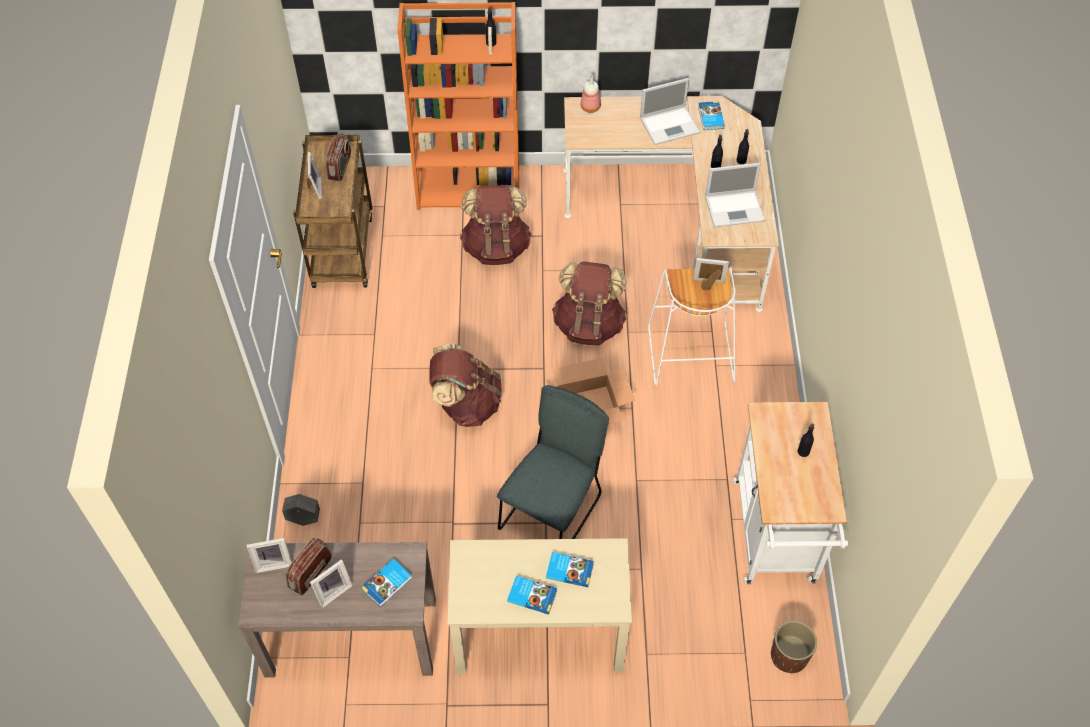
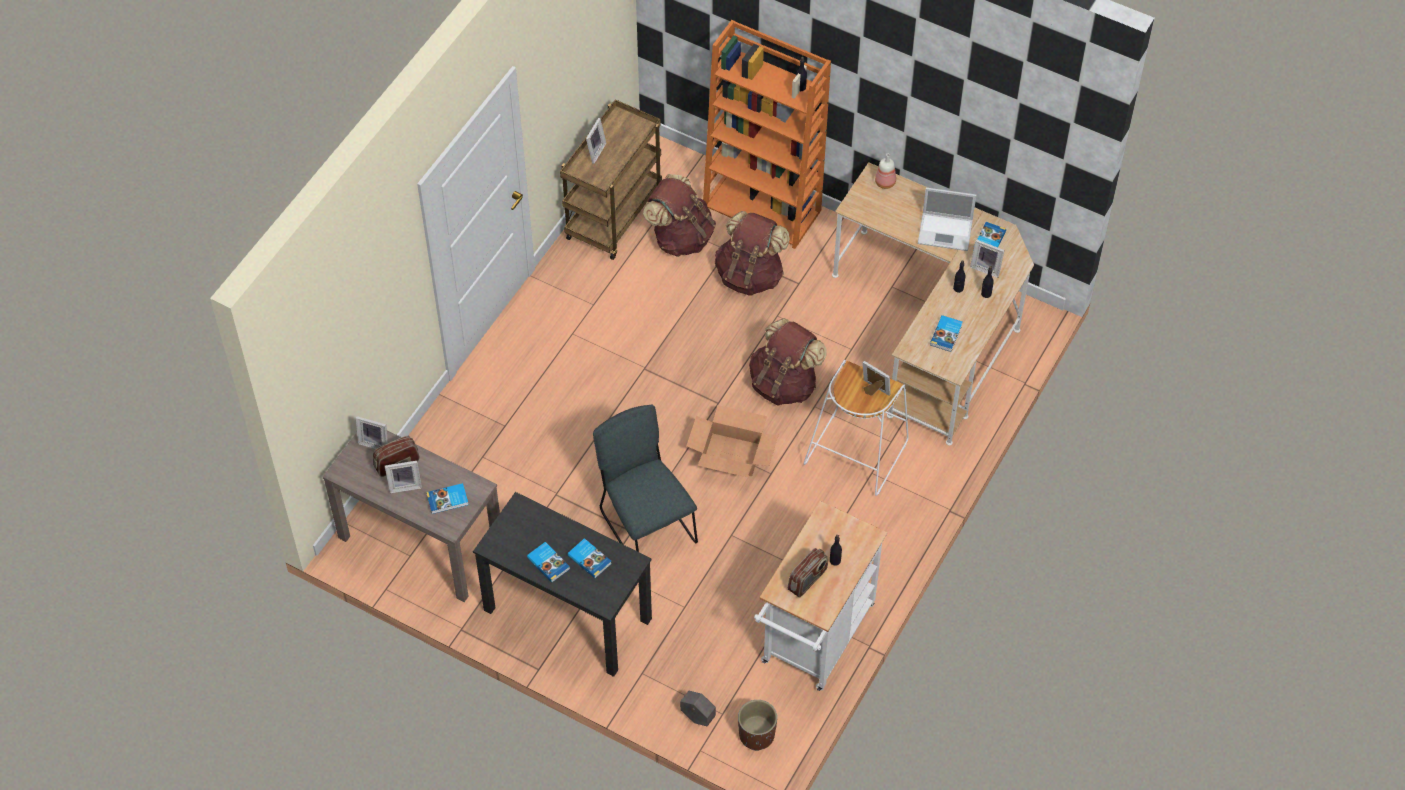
camera: 30 degrees right, 0 degrees up
(304, 519) = (441, 432): grey planter -> grey planter (698, 717)
(340, 167) = (628, 141): radio -> radio (807, 580)
(466, 404) = (631, 402): brown backpack -> brown backpack (680, 237)
(539, 634) = (567, 614): beige desk -> black desk
(553, 509) = (645, 523): grey chair -> grey chair turned 90 degrees counterclockwise
(725, 139) = (986, 267): none -> picture frame
(735, 208) = (946, 335): laptop -> book

